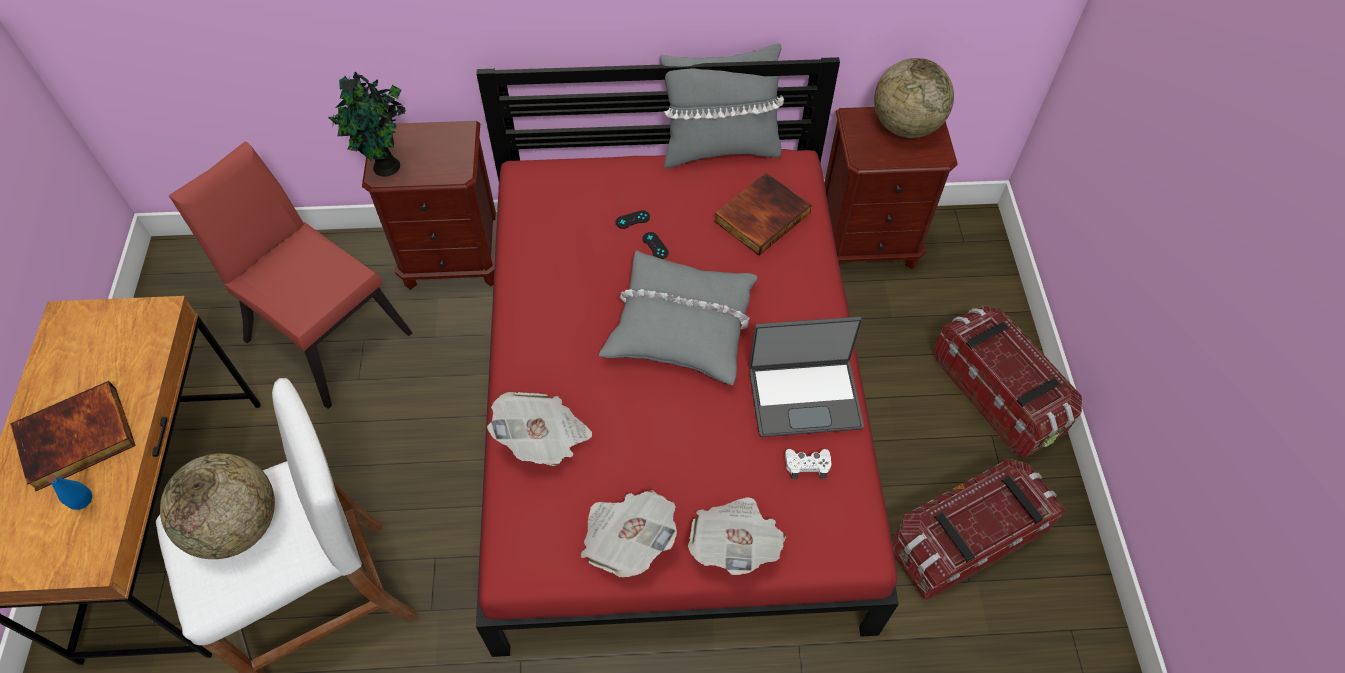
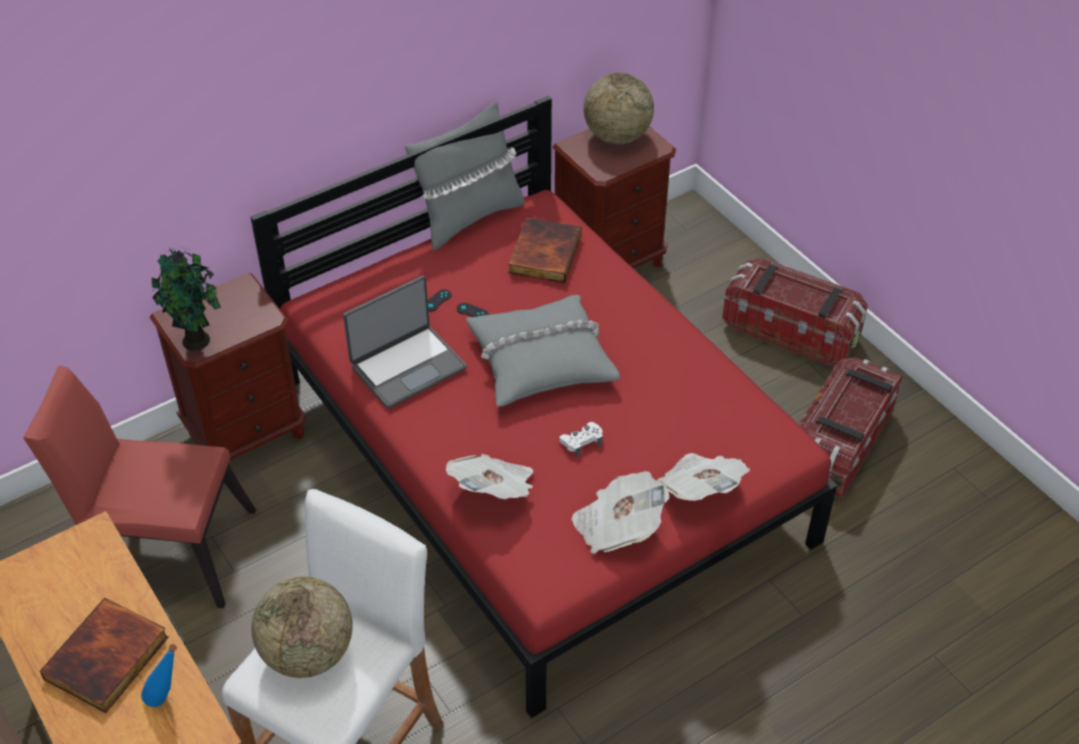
camera: 30 degrees left, 10 degrees down
(804, 396) = (676, 367): laptop -> laptop (407, 366)
(807, 465) = (713, 412): white game controller -> white game controller (582, 441)

